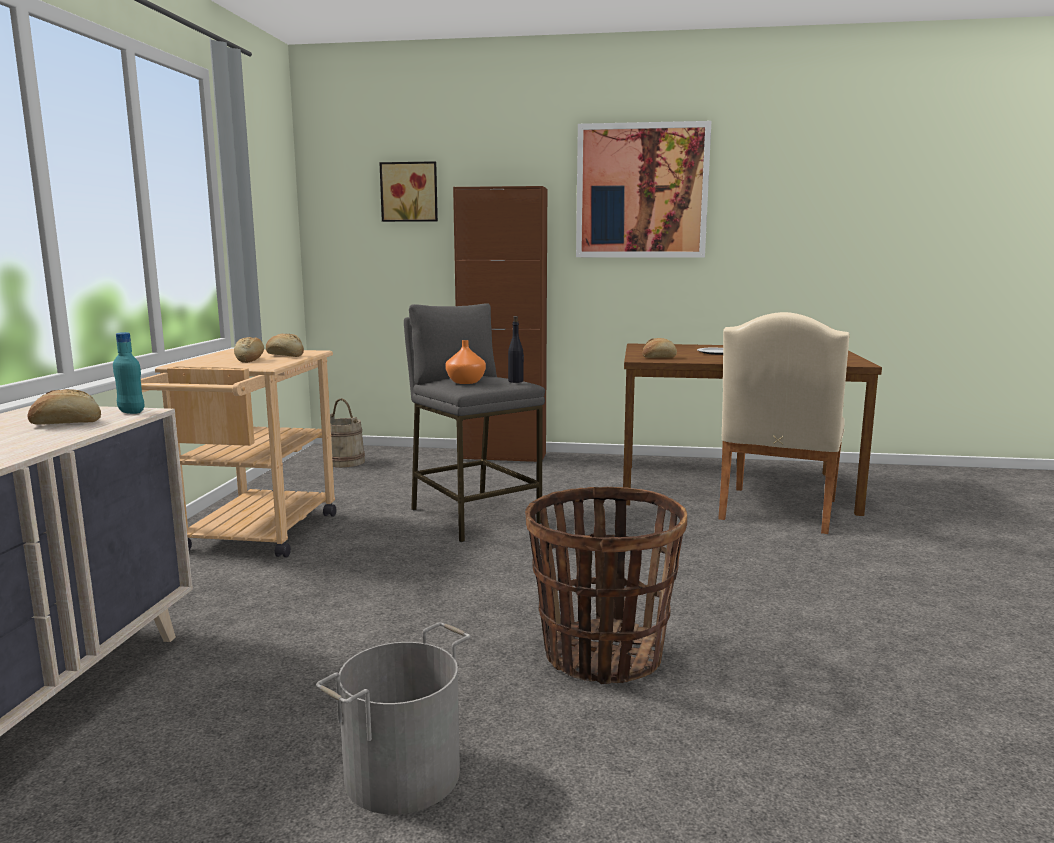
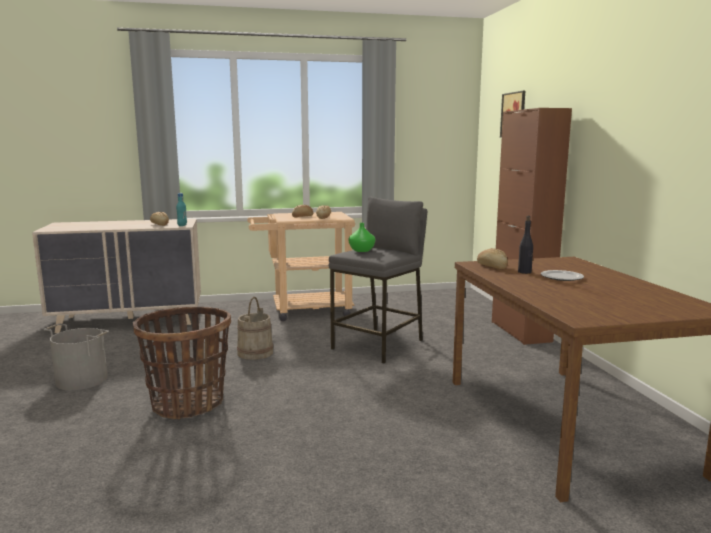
camera: 70 degrees right, 0 degrees up
(345, 462) = (444, 300): beige bucket -> beige bucket (255, 353)
(466, 382) = (362, 250): orange vase -> green vase
(516, 381) = (378, 256): black bottle -> black bottle (524, 272)
(641, 191) = (633, 106): picture -> none
(776, 512) = (510, 448): beige chair -> none

